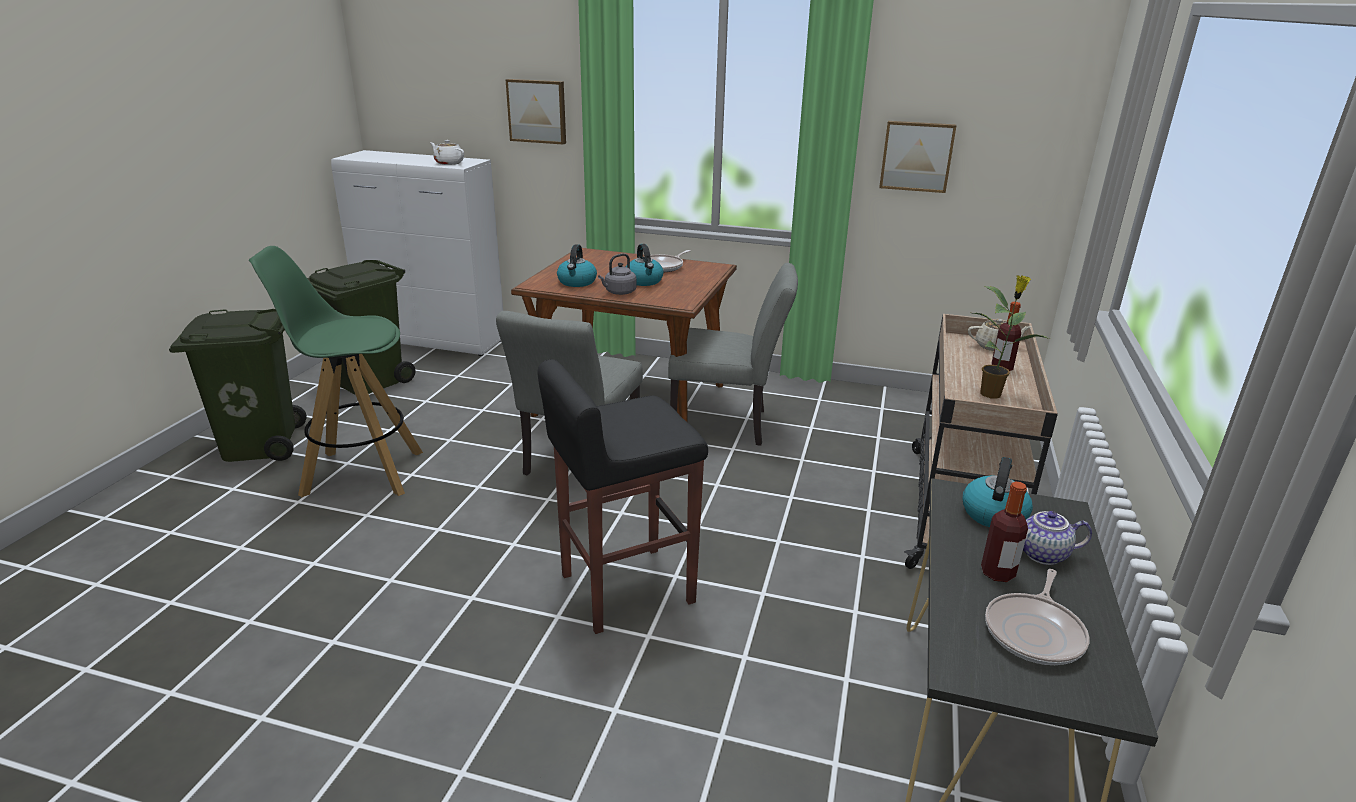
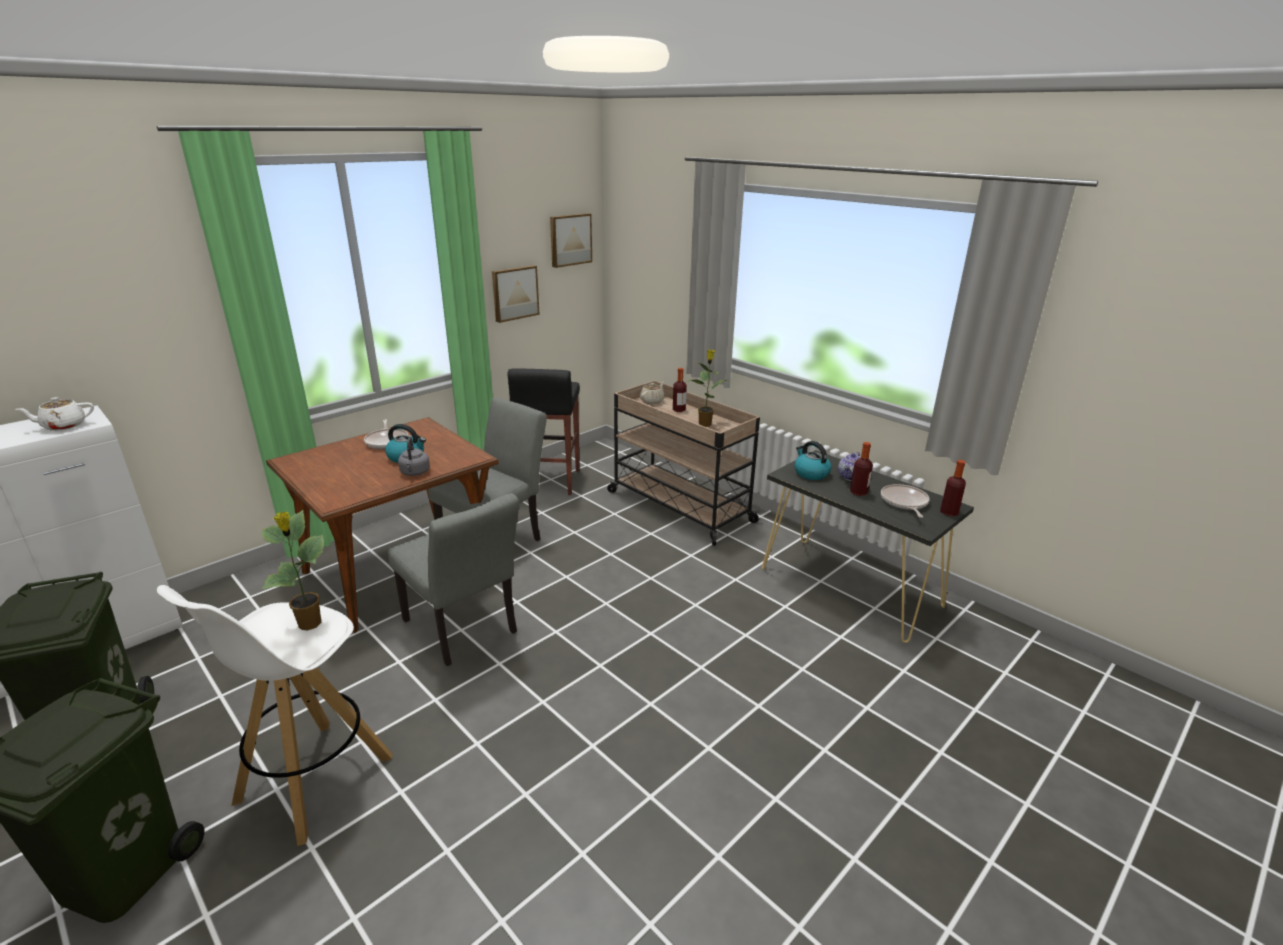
camera: 60 degrees left, 0 degrees up
(360, 335) = (310, 624): none -> potted plant
(361, 473) = (312, 780): green stool -> white stool
(537, 111) = (150, 333): picture -> picture (570, 239)
(577, 282) = (361, 483): kettle -> none
(624, 588) = (645, 660): black stool -> black stool (549, 481)
(1035, 632) = (904, 502): frying pan -> frying pan turned 150 degrees counterclockwise
(1077, 699) = (949, 512): none -> bottle

